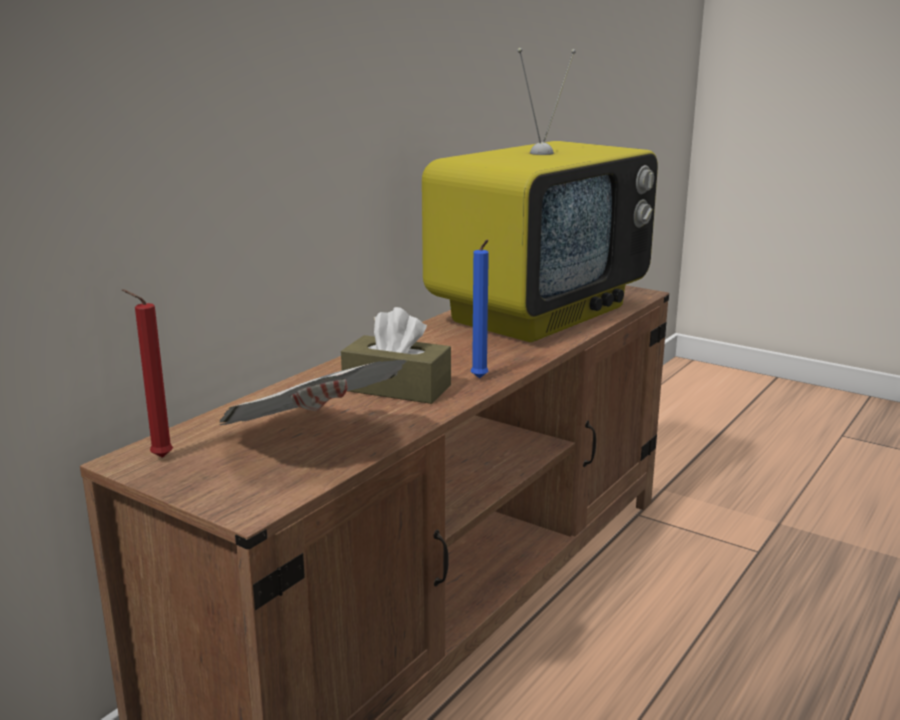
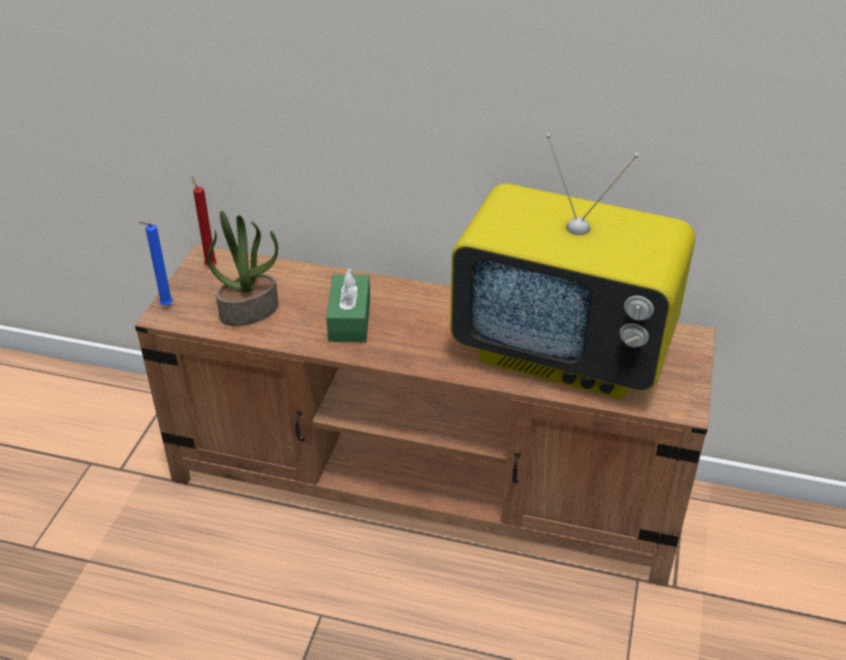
camera: 70 degrees right, 20 degrees up
(313, 442) = (249, 311): newspaper -> potted plant
(397, 388) = (349, 319): brown tissue box -> green tissue box
(480, 379) = (385, 353): blue candle -> blue candle (165, 306)

